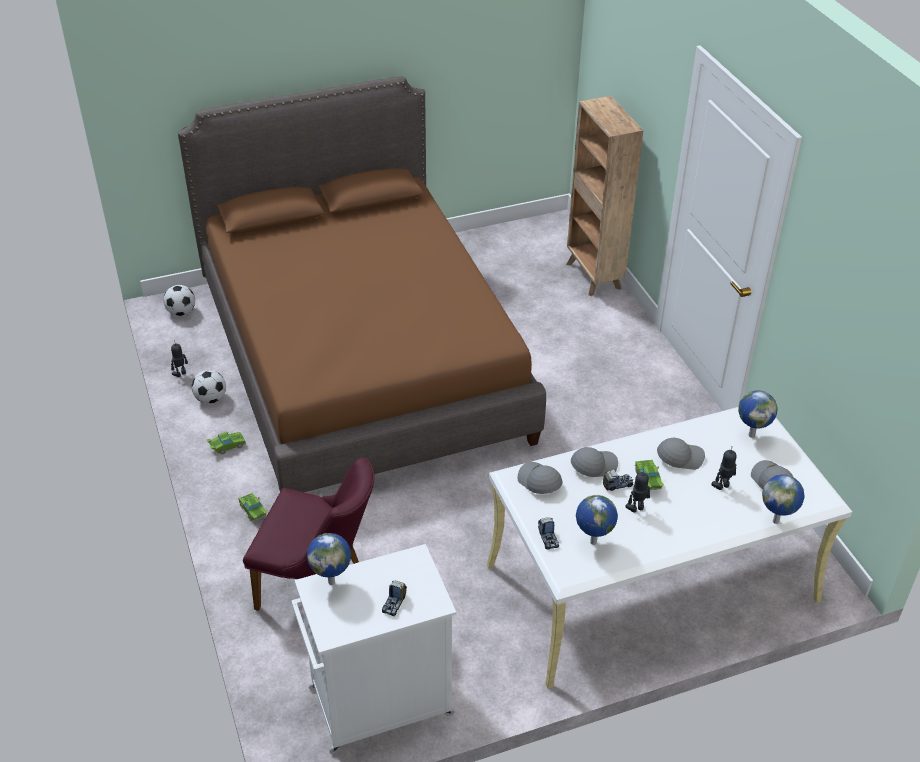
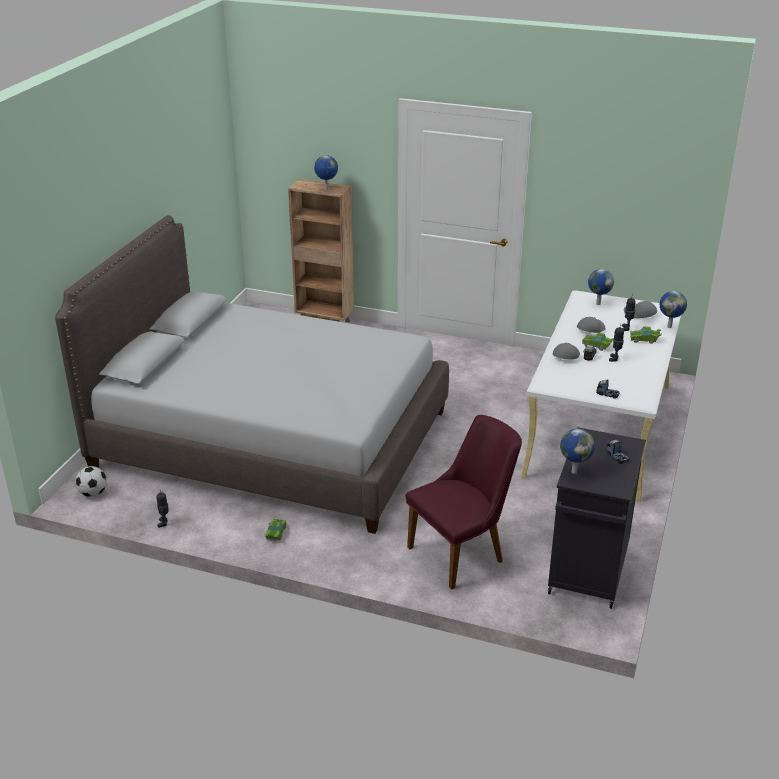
camera: 50 degrees left, 10 degrees down
(211, 399) = (214, 520): football -> none
(254, 512) = (358, 550): green toy car -> green toy car (644, 340)
(362, 360) = (271, 439): brown bed -> grey bed
(378, 702) = (588, 571): white cabinet -> black cabinet
(539, 482) = (558, 377): grey cap -> none
(592, 542) = (626, 382): globe -> globe (326, 189)

